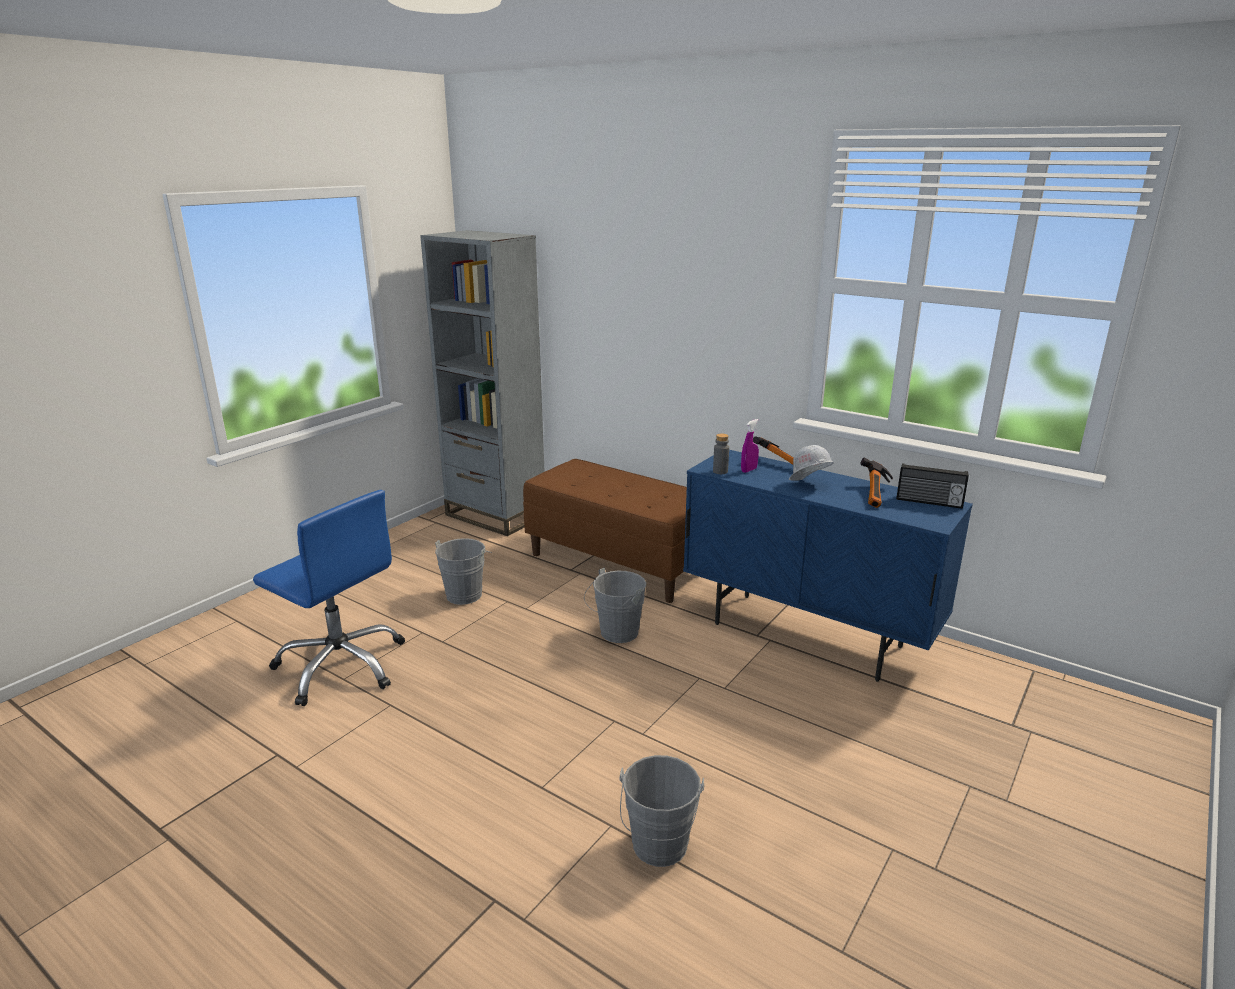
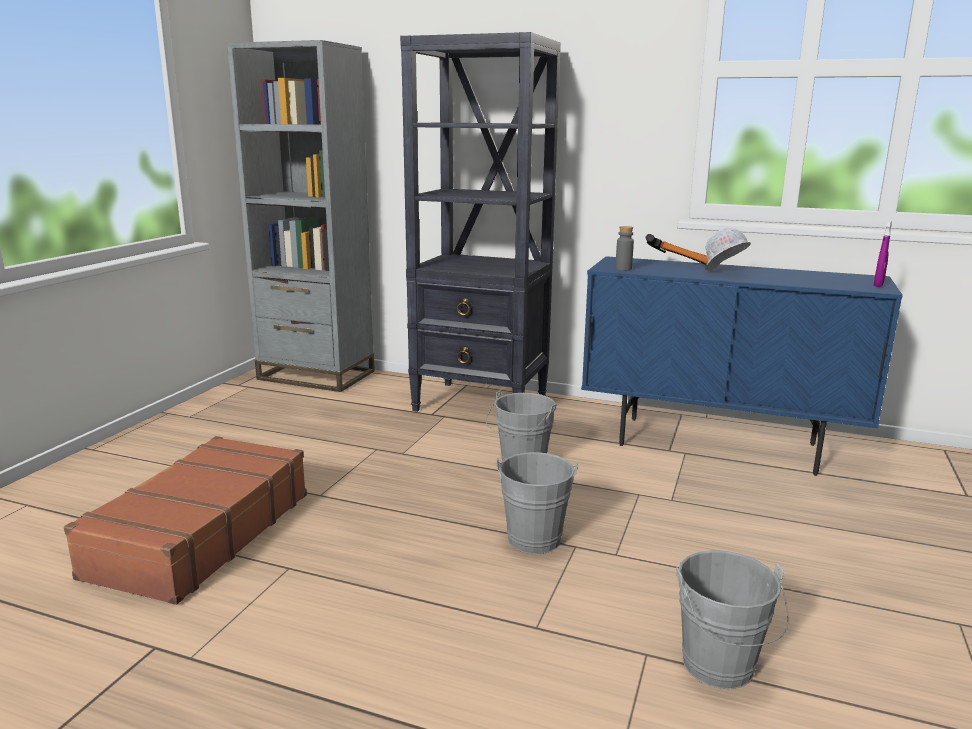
camera: 15 degrees left, 5 degrees down
(341, 665) = (200, 534): blue office chair -> brown suitcase
(466, 593) = (323, 446): grey bucket -> grey bucket (534, 536)
(619, 563) = (481, 404): brown bench -> black bookcase
(749, 470) = (650, 267): purple spray bottle -> purple spray bottle (878, 285)
(877, 495) = (797, 275): hammer -> none
(929, 502) = (851, 277): radio -> none

